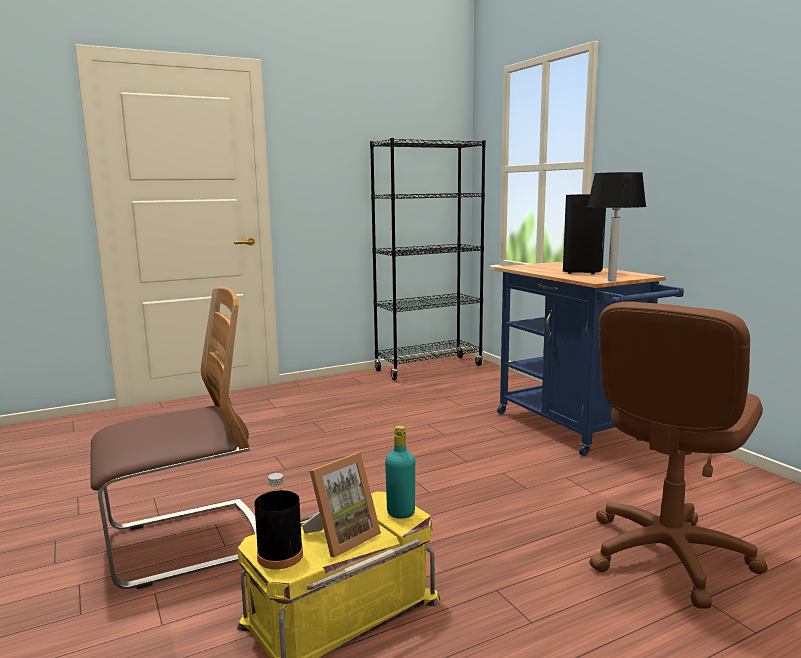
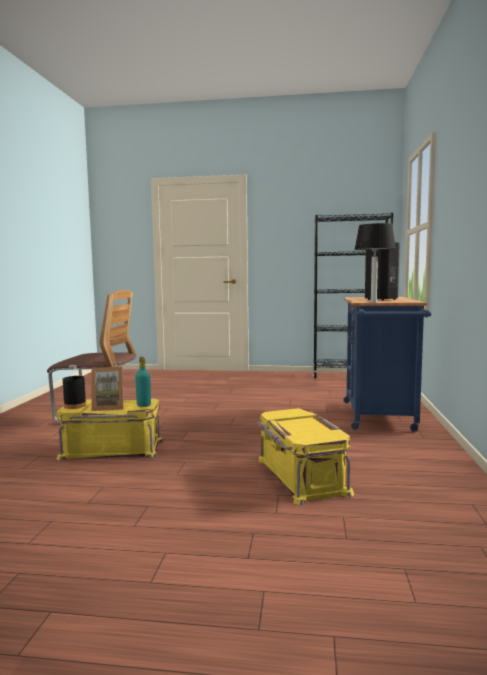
camera: 35 degrees right, 5 degrees down
(667, 555) = (300, 476): brown office chair -> yellow storage box

